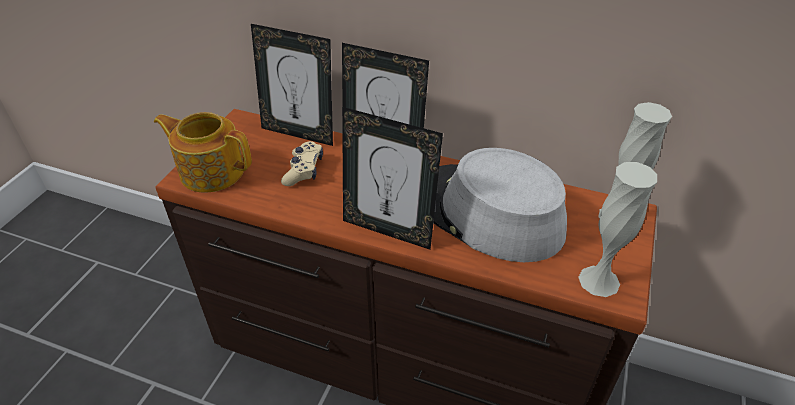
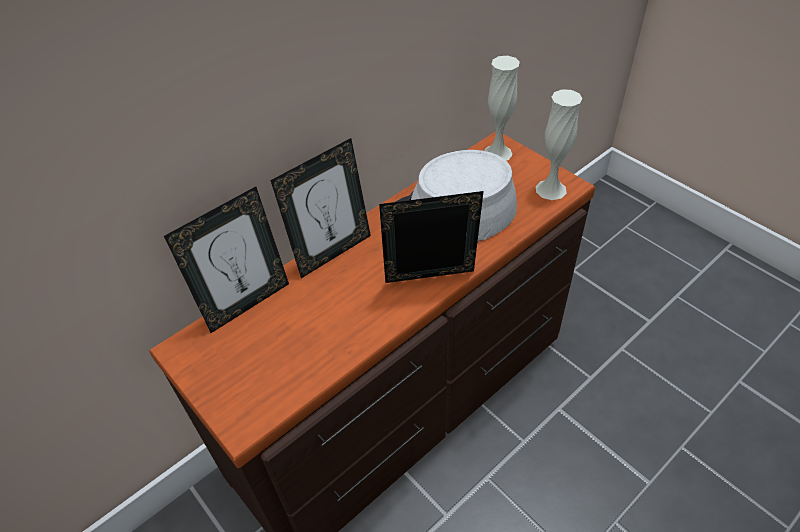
camera: 60 degrees left, 5 degrees up
(211, 170) = (249, 396): teapot -> none
(304, 170) = (309, 317): beige game controller -> none
(389, 229) = (431, 282): picture frame -> picture frame turned 150 degrees counterclockwise

